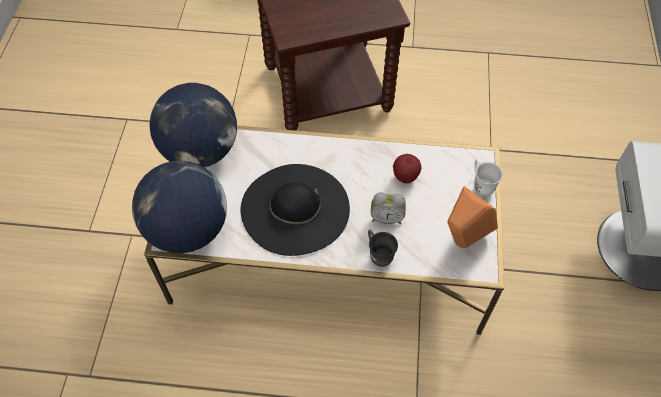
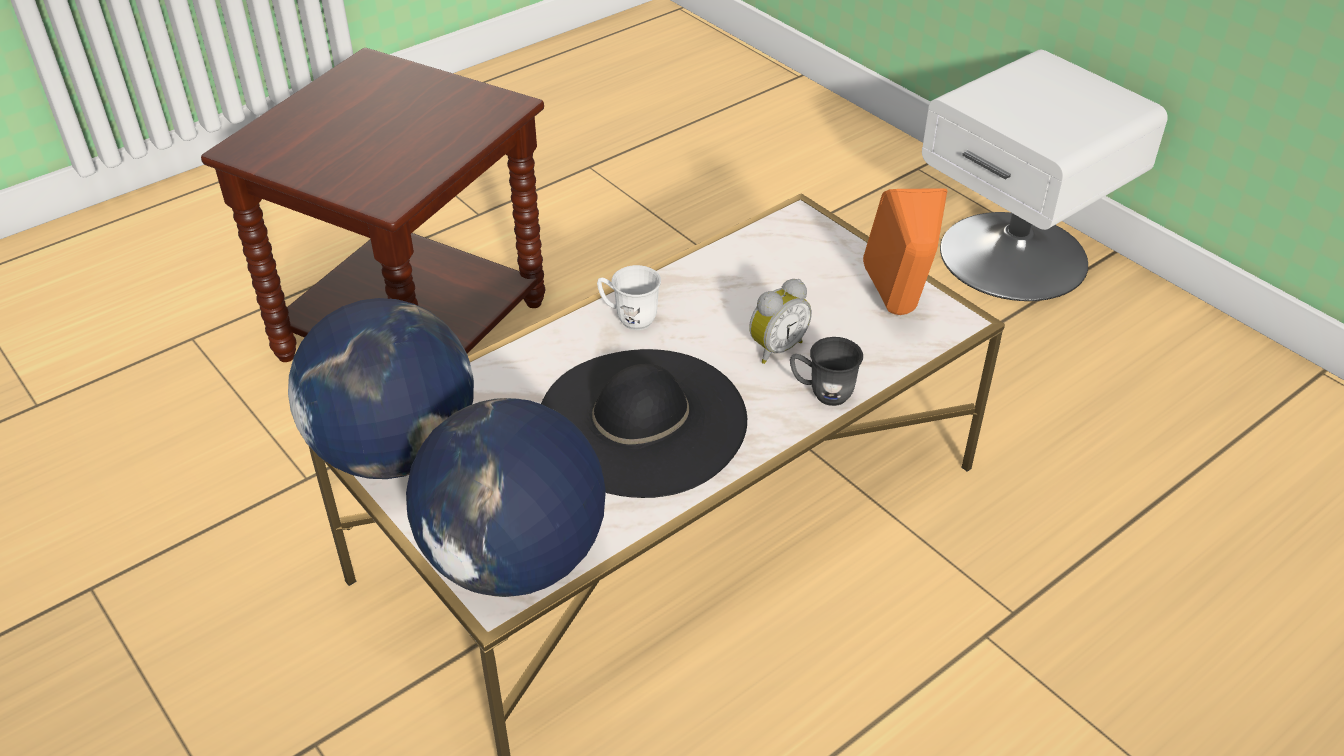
camera: 45 degrees left, 15 degrees down
(405, 177) = (737, 291): apple -> none
(481, 185) = (835, 241): white mug -> white mug (628, 318)

